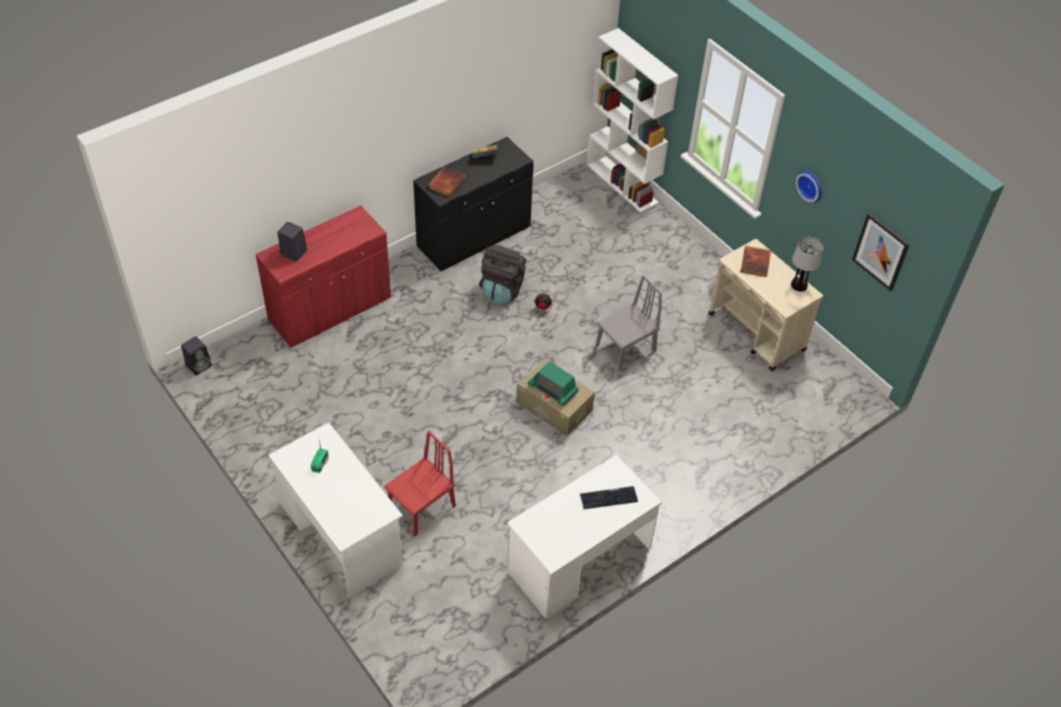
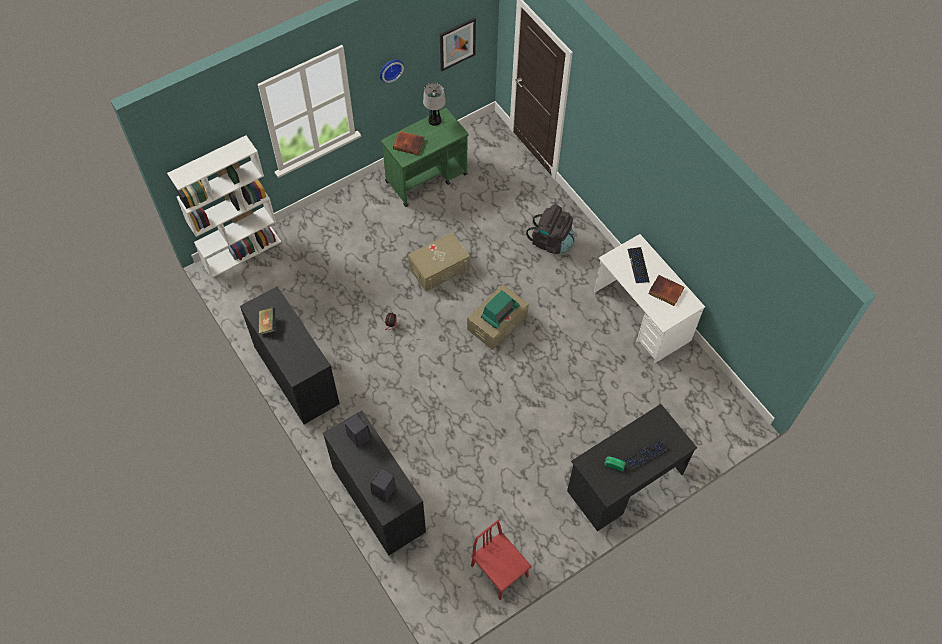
camera: 85 degrees left, 10 degrees up
(199, 365) = (441, 616): black speaker -> black speaker (358, 436)
(330, 310) = (378, 500): red cabinet -> black cabinet
(332, 496) = (646, 454): none -> keyboard
(340, 534) = (624, 482): white desk -> black desk
(421, 507) = (597, 422): red chair -> red chair (499, 571)
(446, 183) = (299, 358): book -> book (665, 291)
(502, 290) = (365, 355): black backpack -> black backpack (551, 241)
(625, 349) = (439, 268): grey chair -> beige storage box
(757, 332) = (427, 178): beige cart -> green cart

